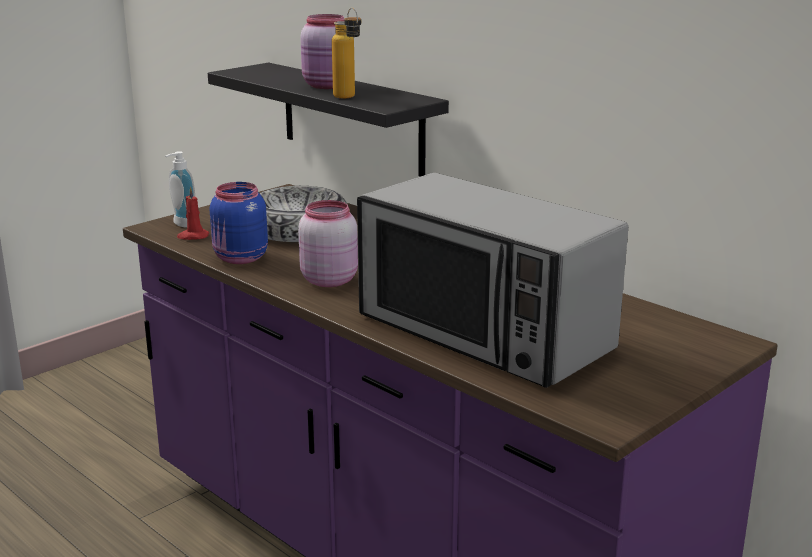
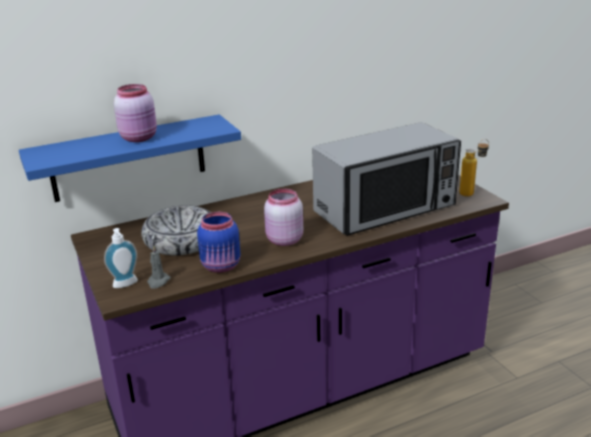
camera: 70 degrees left, 5 degrees up
(193, 236) = (158, 282): red candle -> grey candle
(348, 98) = (185, 135): bottle -> bottle (471, 193)
(352, 118) = (128, 158): black shelf -> blue shelf

